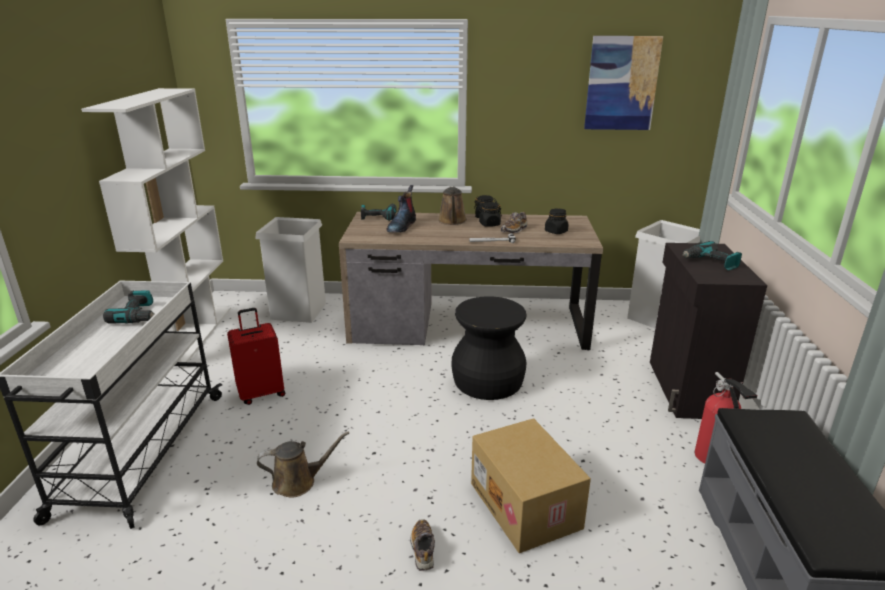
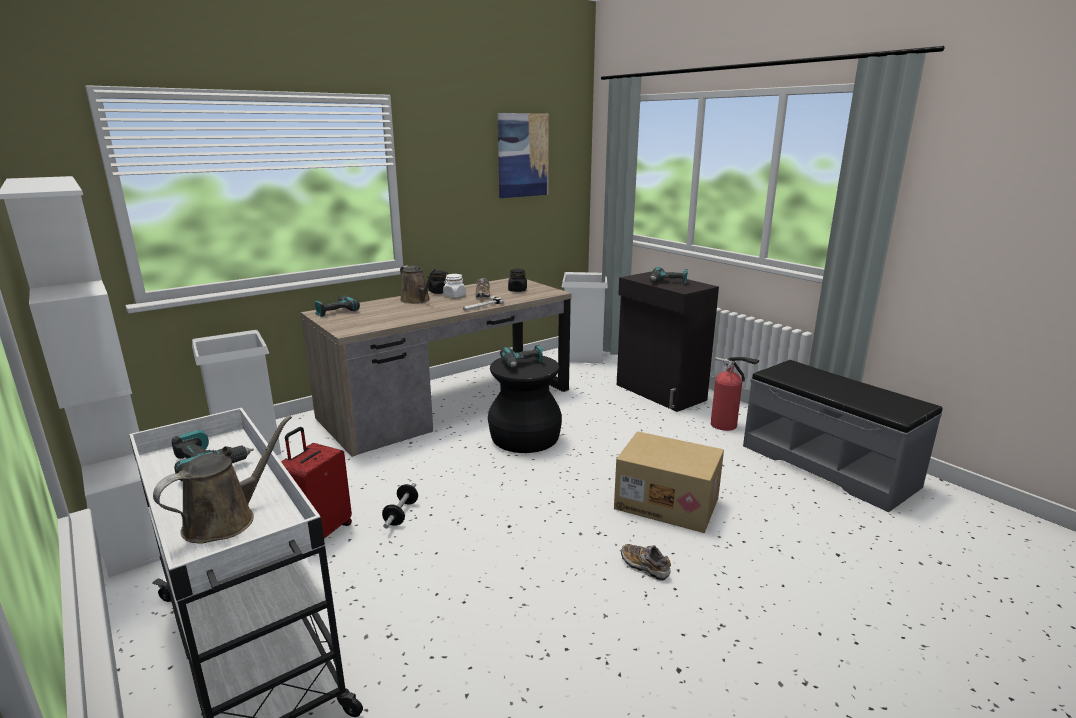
camera: 40 degrees left, 5 degrees down
(298, 482) = (475, 580): brown watering can -> brown watering can (226, 520)
(320, 404) = (401, 514): none -> dumbbell
(401, 226) = (376, 313): boot -> none
(489, 224) = (454, 296): black jar -> white jar
(491, 309) = (523, 363): none -> power drill

